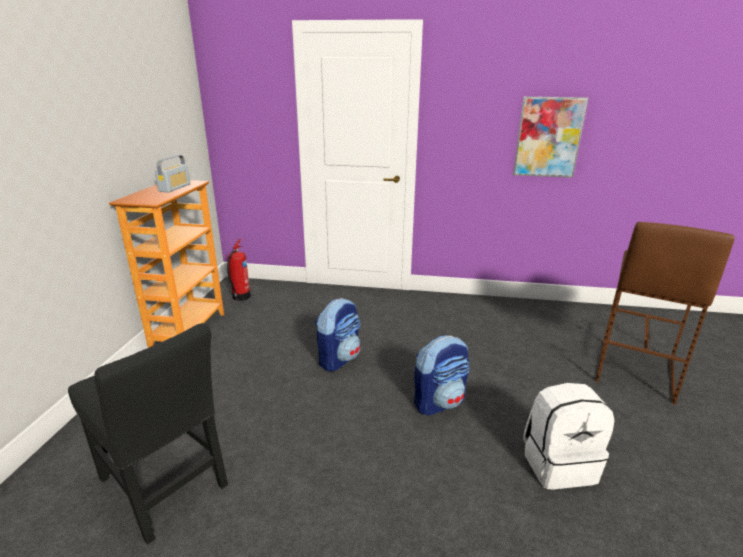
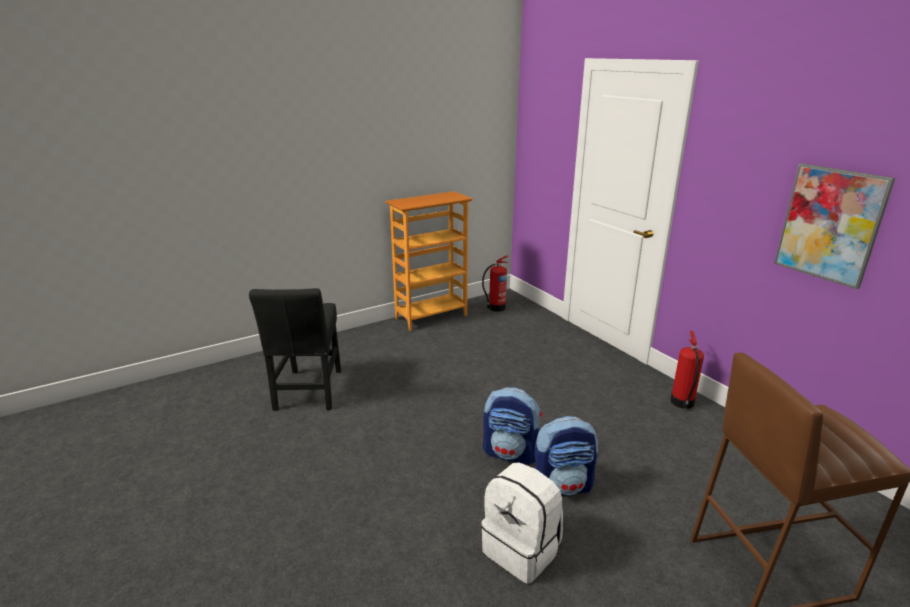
camera: 50 degrees right, 0 degrees up
(175, 188) = (440, 199): radio -> none
(338, 359) = (492, 383): backpack -> backpack (563, 486)
(464, 304) = (682, 403): none -> fire extinguisher

